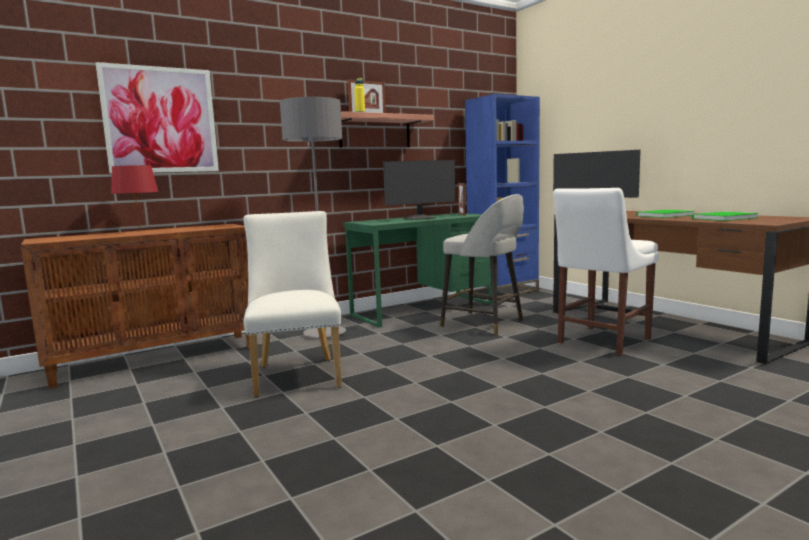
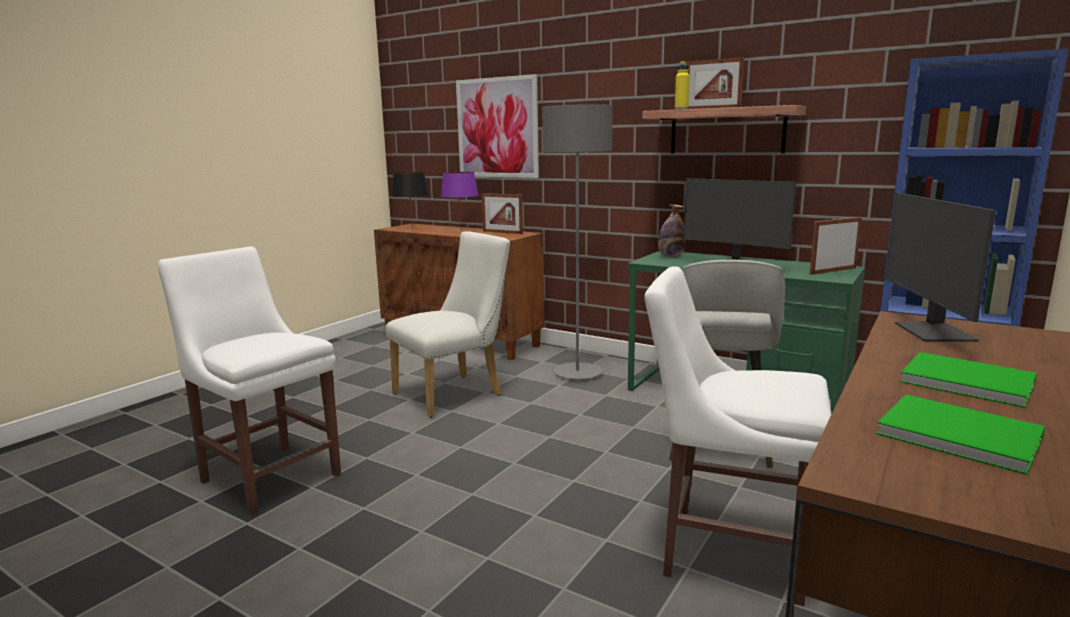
camera: 65 degrees right, 5 degrees up
(73, 238) = (412, 228): none -> black table lamp
(140, 231) = (461, 229): red table lamp -> purple table lamp
(199, 227) = (502, 232): none -> picture frame
(371, 221) = (670, 256): none -> bottle
(387, 468) = (268, 475): none -> white chair

